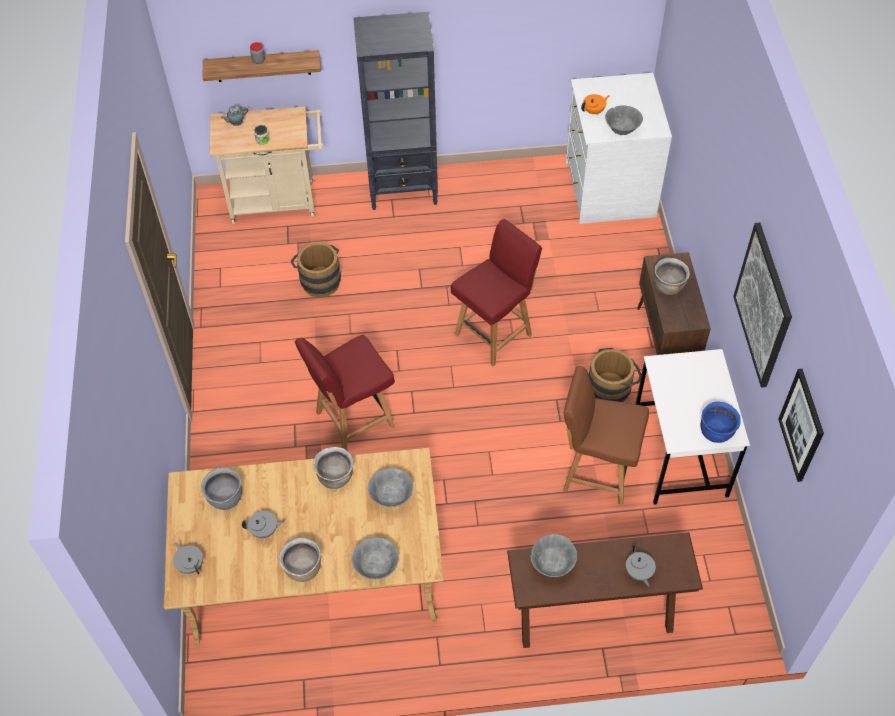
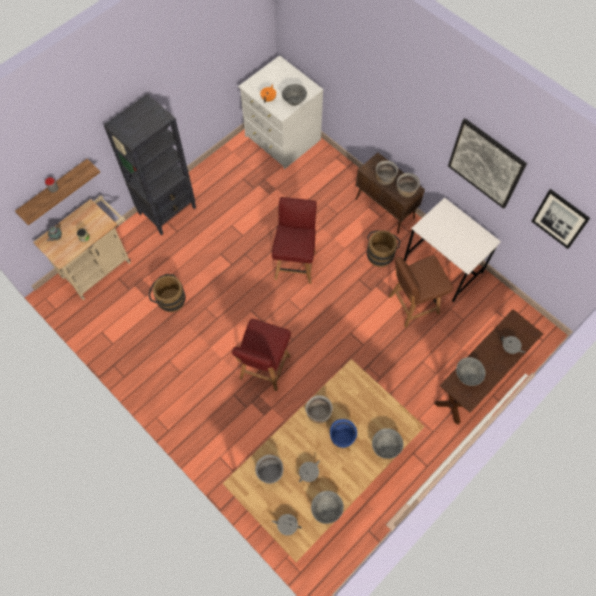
camera: 40 degrees left, 10 degrees up
(303, 569) = (350, 478): brown cooking pot -> brown cooking pot (406, 191)
(392, 497) = (358, 401): grey bowl -> grey bowl (326, 509)
(716, 432) = (480, 245): blue cooking pot -> blue cooking pot (342, 437)

